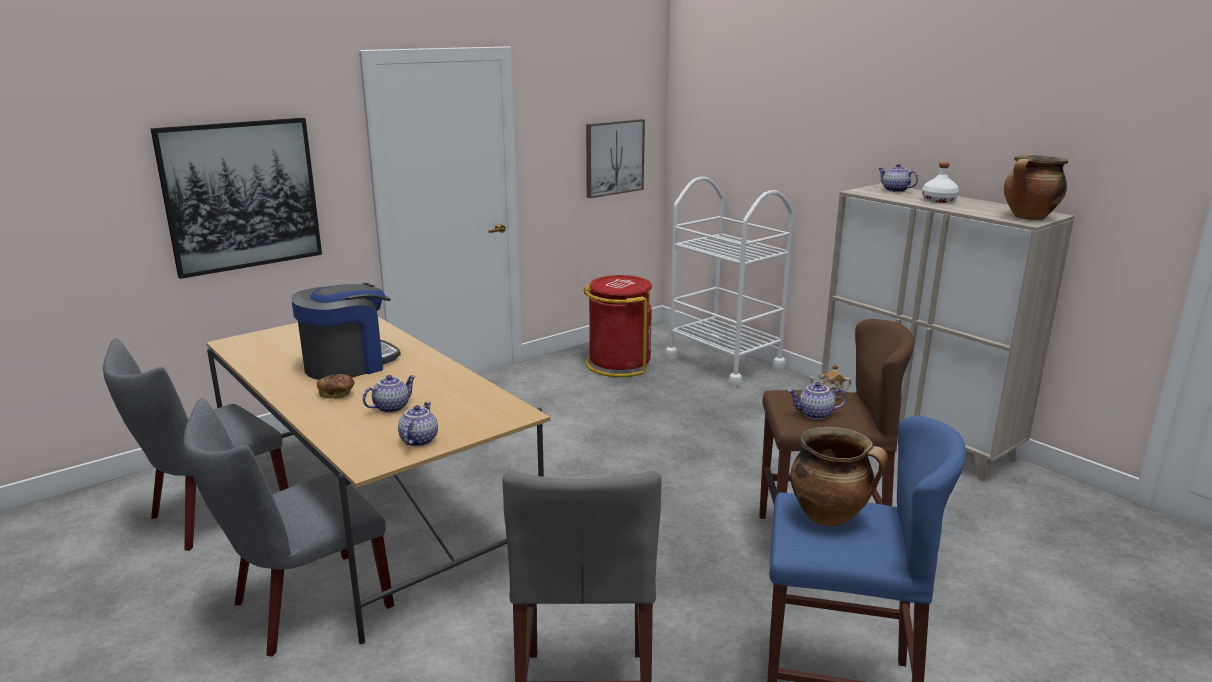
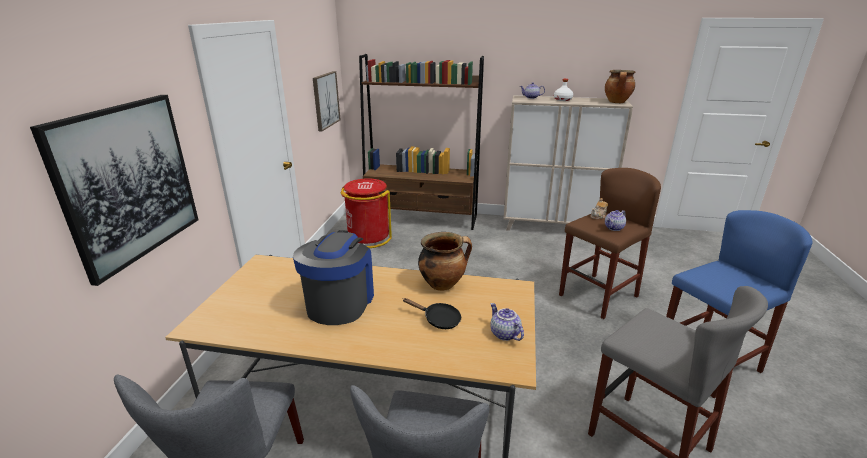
camera: 40 degrees left, 5 degrees up
(337, 394) = (382, 329): bread -> none
(391, 407) = (438, 320): teapot -> black frying pan
(724, 362) = (421, 218): white cart -> brown bookcase
(830, 516) = (719, 277): cooking pot -> cooking pot (443, 284)

